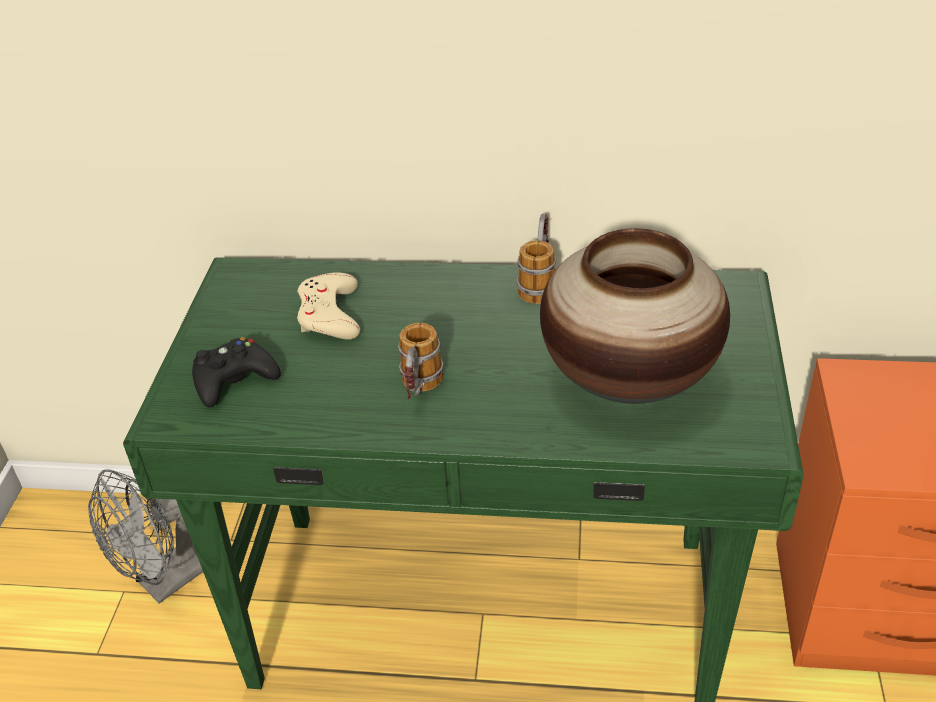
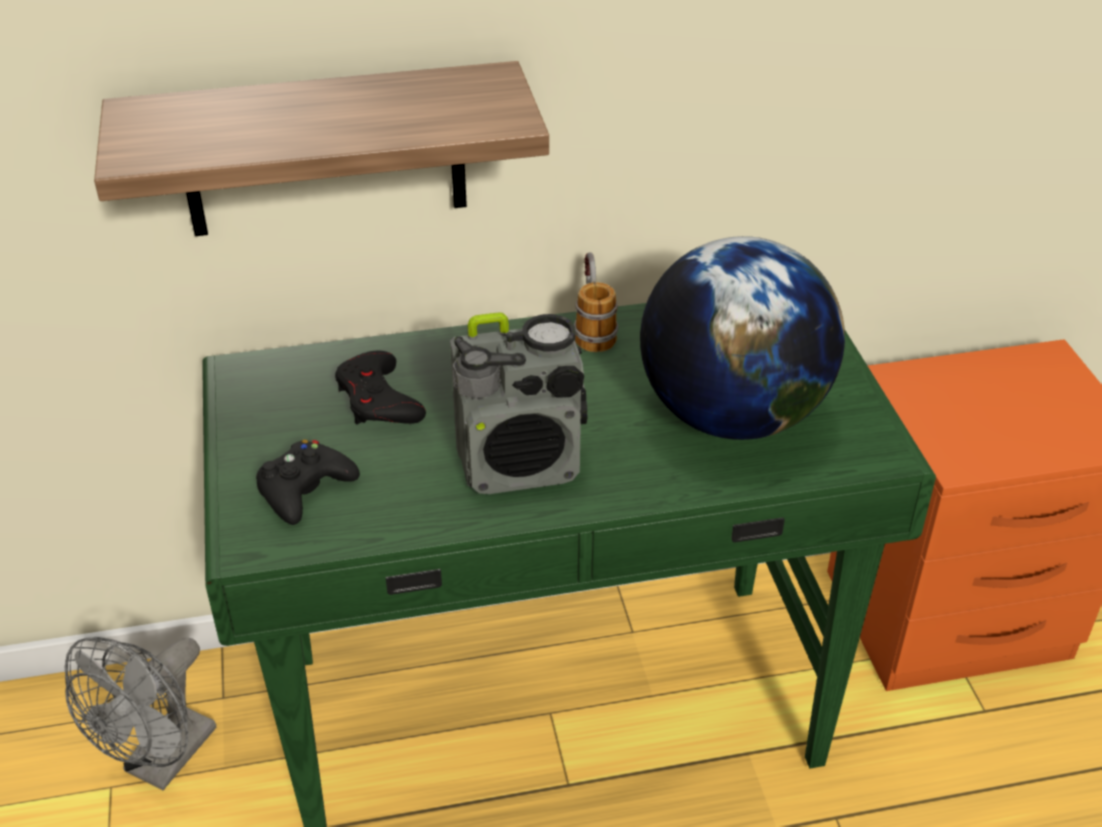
camera: 20 degrees left, 0 degrees up
(310, 93) = (324, 151): none -> shelf
(330, 314) = (378, 399): beige game controller -> black game controller
(419, 392) = (521, 465): mug -> radio
(628, 381) = (732, 416): vase -> globe

